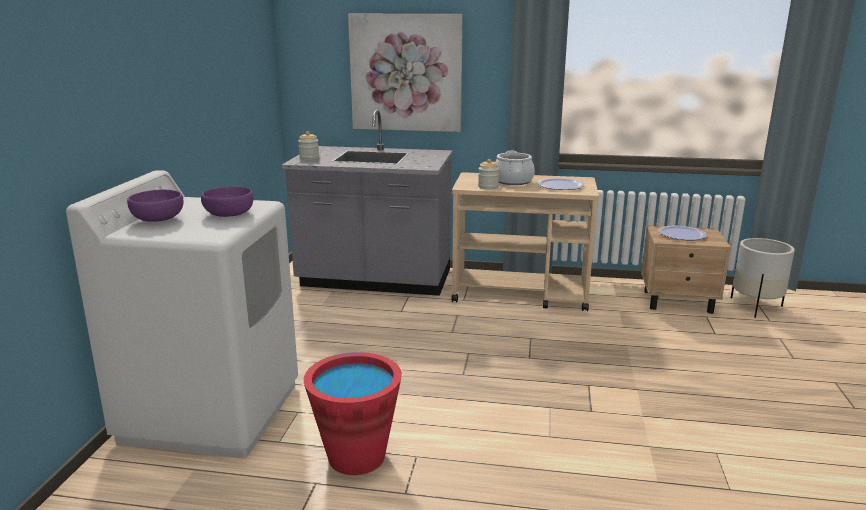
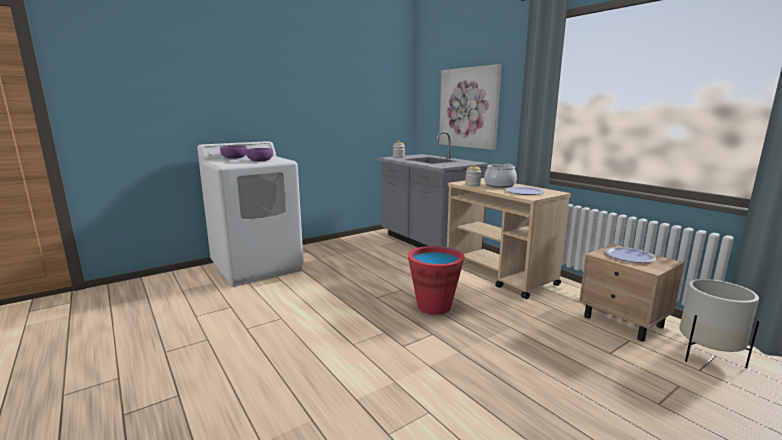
camera: 45 degrees right, 5 degrees down
(356, 456) = (262, 306): red bucket -> red bucket (434, 306)

